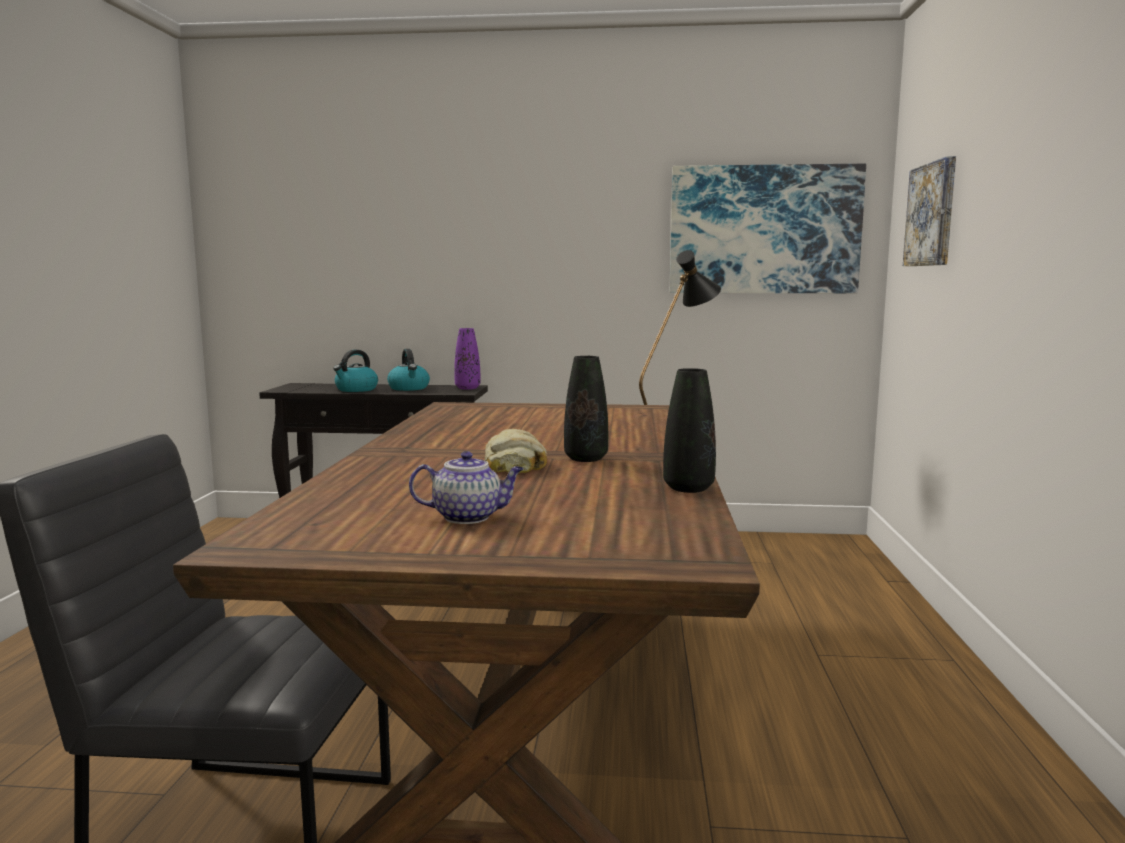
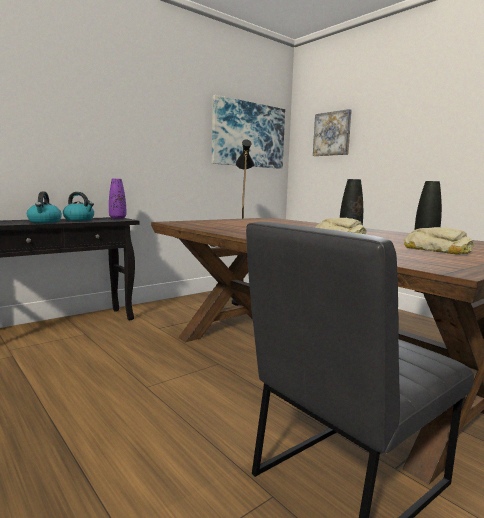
camera: 45 degrees left, 0 degrees up
(469, 517) = (437, 250): teapot -> bread

